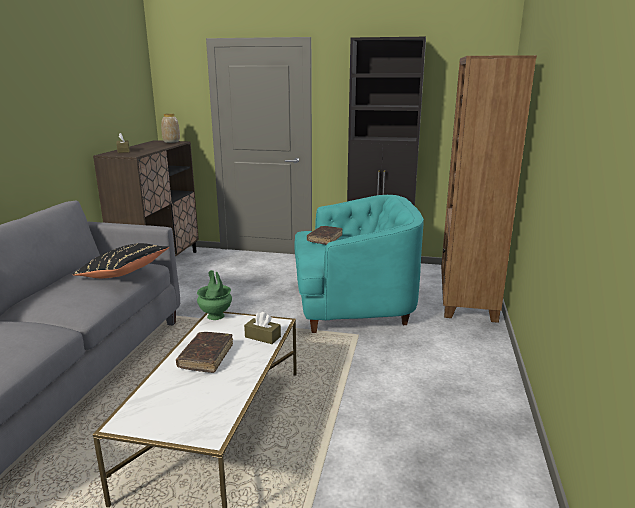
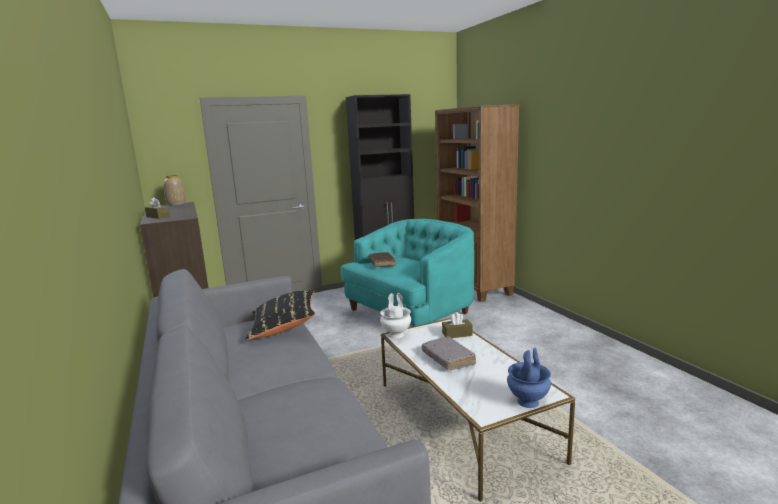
camera: 35 degrees left, 5 degrees down
(175, 432) = (527, 402): none -> blue vase
(206, 357) = (448, 358): brown book -> grey book
(216, 316) = (396, 335): green vase -> white vase

